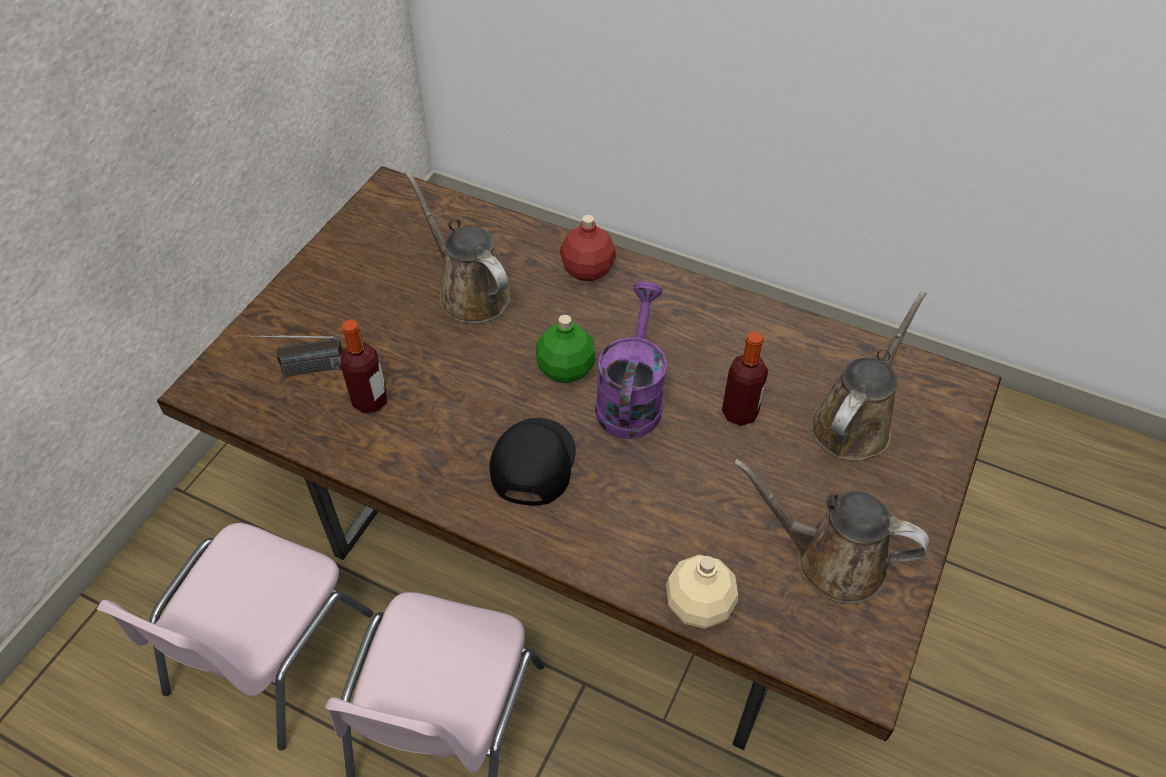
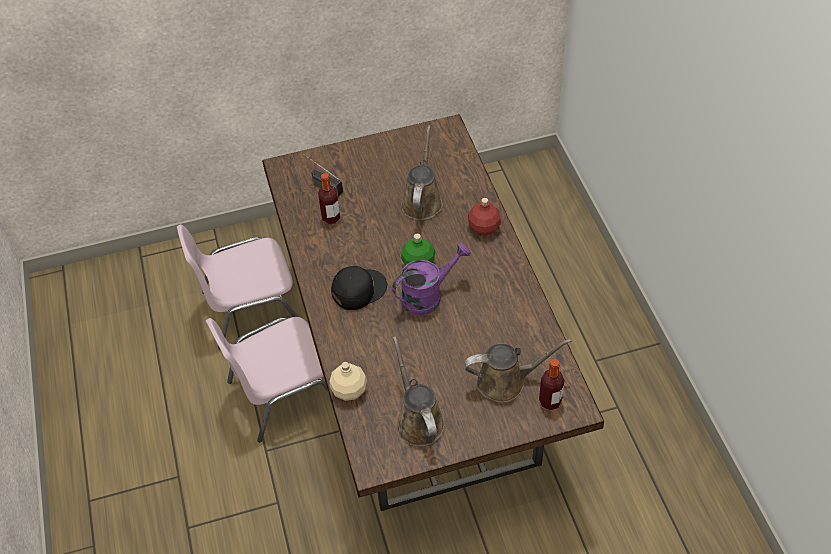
camera: 50 degrees right, 0 degrees up
(740, 413) = (463, 338): bottle -> bottle (550, 401)

